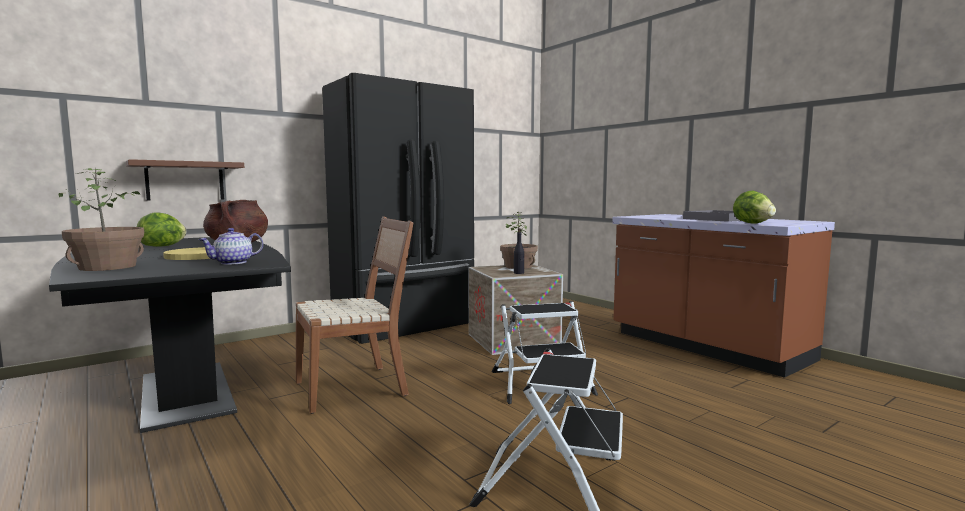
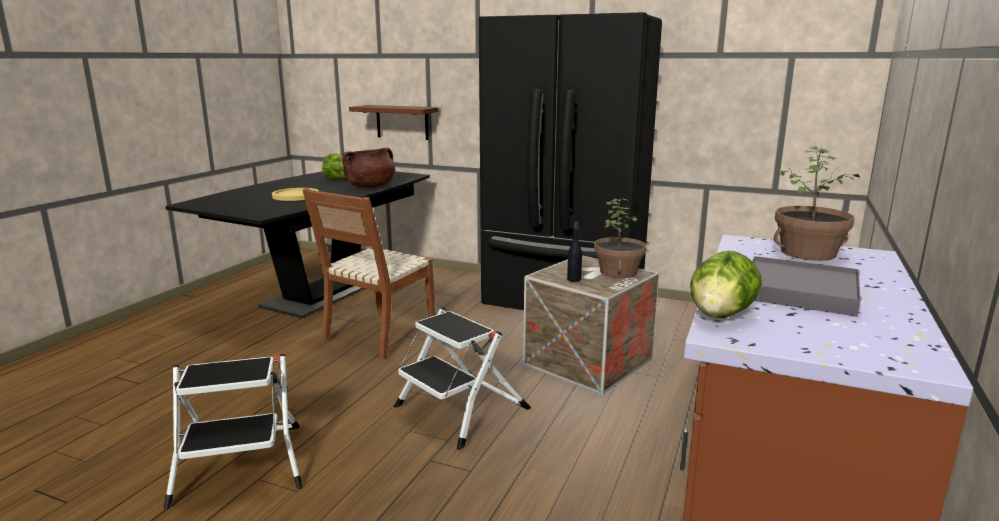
camera: 60 degrees right, 10 degrees up
(108, 267) = (231, 196): potted plant -> potted plant (808, 253)
(233, 263) = (266, 208): teapot -> none
(356, 388) = (376, 336): chair -> chair turned 90 degrees clockwise

